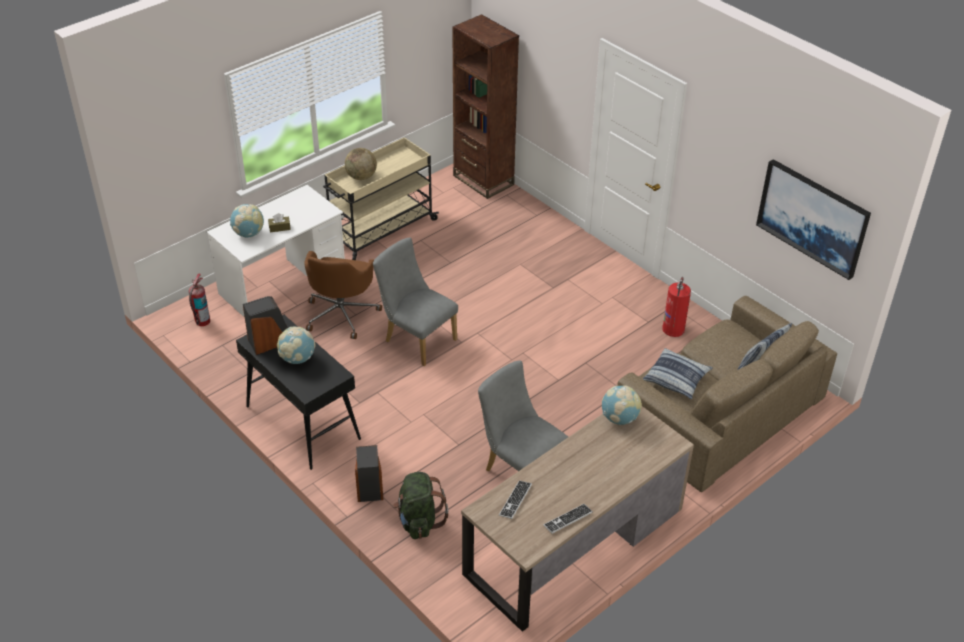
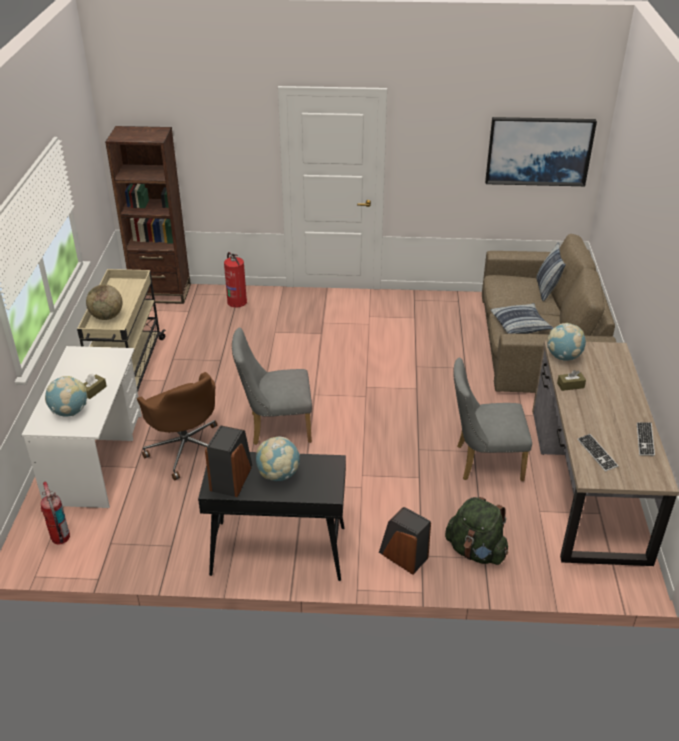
camera: 45 degrees left, 5 degrees down
(585, 442) = (570, 385): none -> brown tissue box
(673, 328) = (435, 312): fire extinguisher -> fire extinguisher (236, 301)

